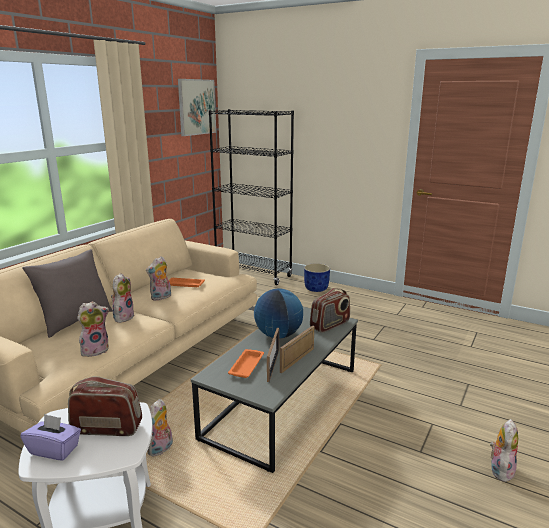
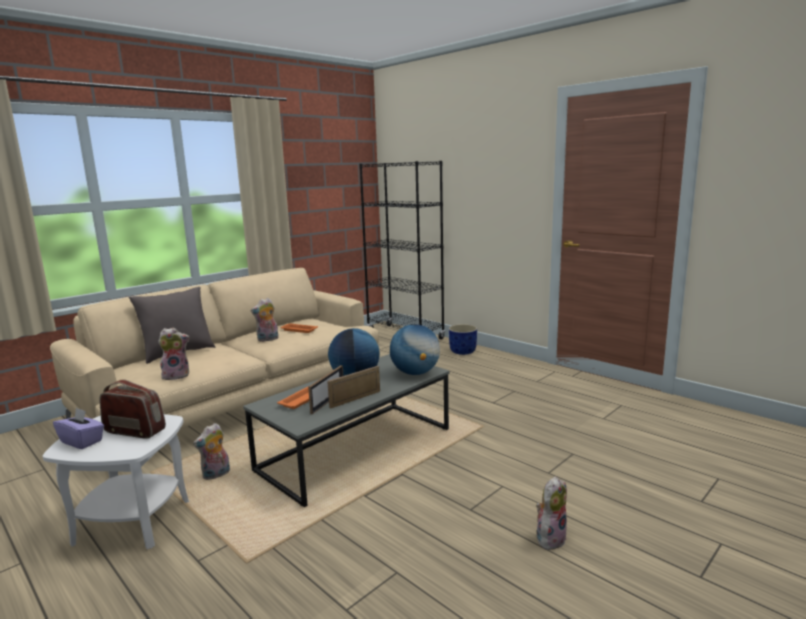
camera: 15 degrees right, 5 degrees down
(123, 317) = (221, 352): plush toy -> none
(197, 107) = (350, 161): picture -> none
(330, 325) = (415, 373): radio -> globe

